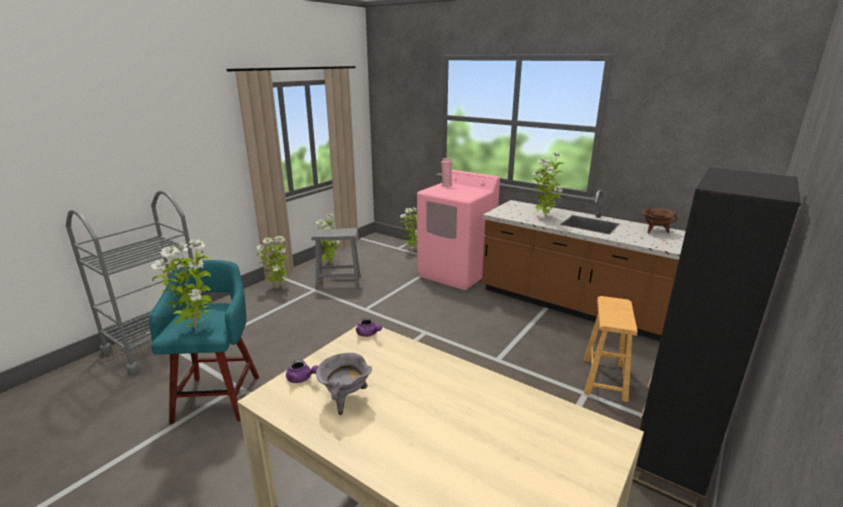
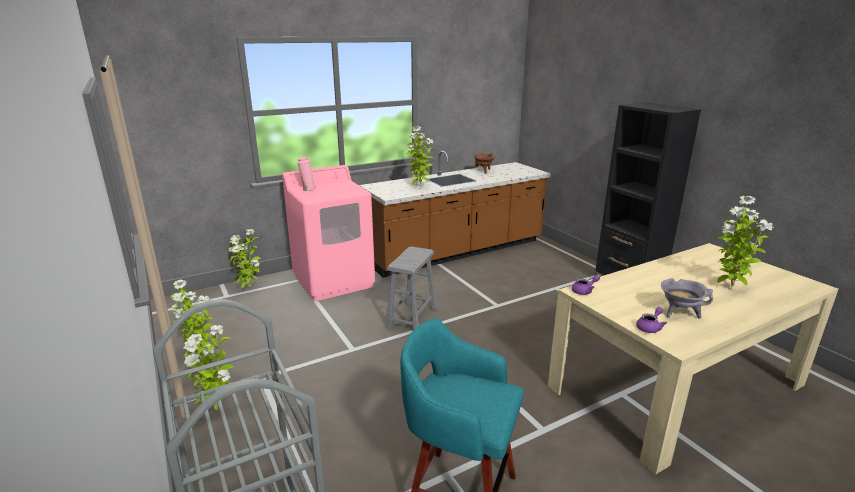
camera: 65 degrees left, 0 degrees up
(196, 329) = (496, 399): potted plant -> potted plant (729, 287)
(338, 282) = (264, 355): grey stool -> grey stool (411, 318)
(604, 379) = (544, 276): brown stool -> none

